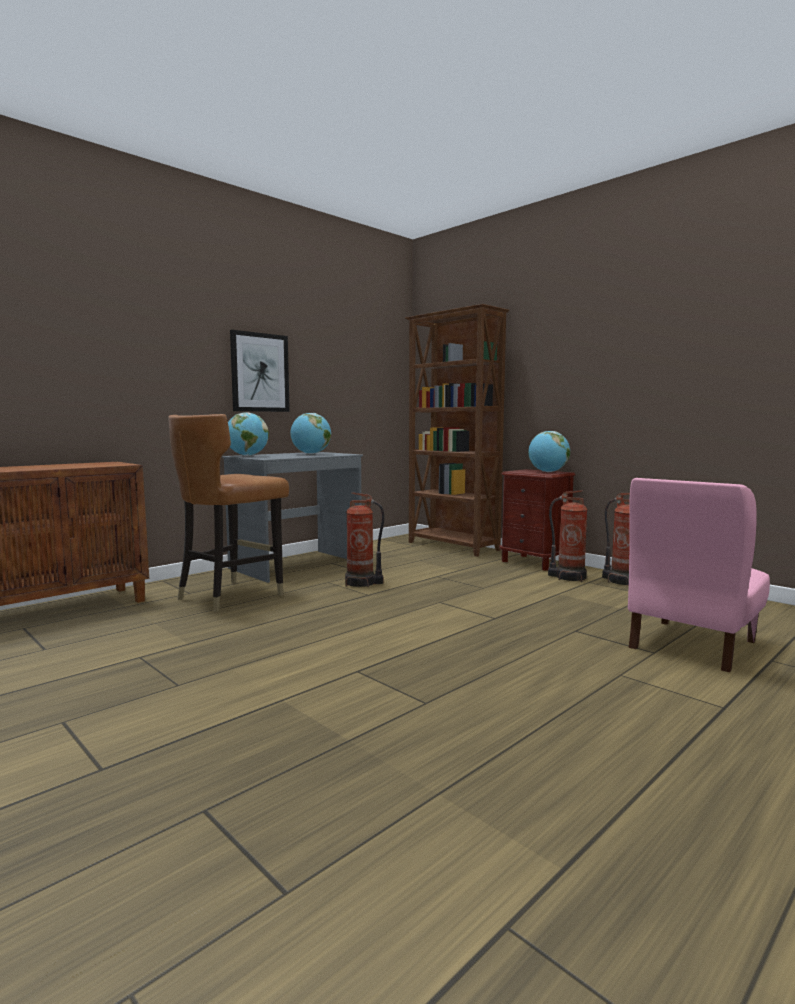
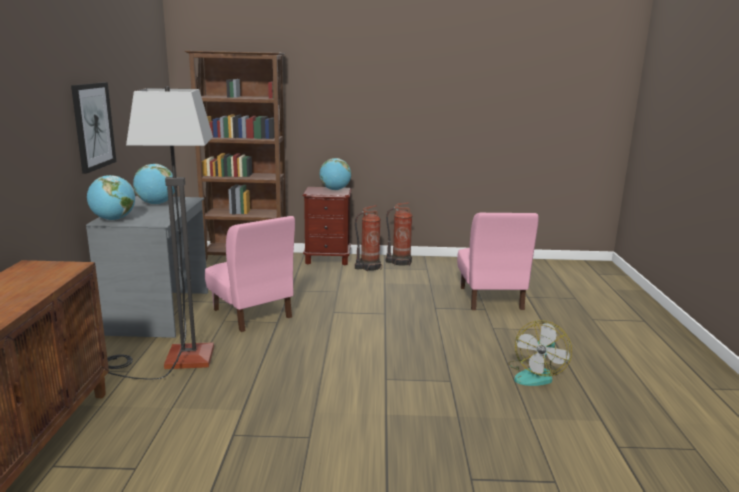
camera: 45 degrees left, 10 degrees up
(230, 595) = (173, 360): brown chair -> floor lamp
(362, 583) = (252, 313): fire extinguisher -> pink chair
(573, 750) = (536, 374): none -> fan

